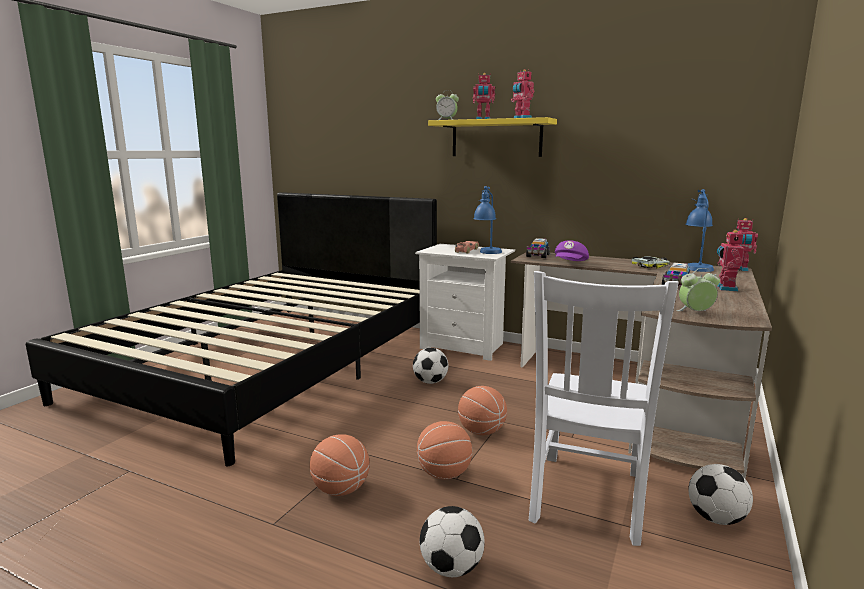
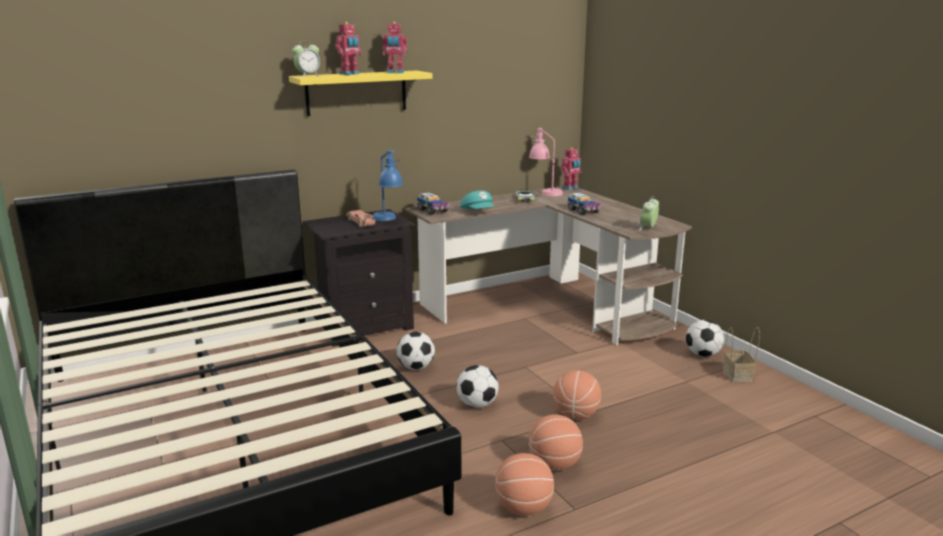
camera: 55 degrees left, 5 degrees up
(451, 568) = (685, 450): football -> football (477, 405)
(465, 346) = (364, 326): white nightstand -> black nightstand
(482, 431) = (532, 379): basketball -> basketball (524, 508)
(570, 264) = (478, 212): purple cap -> turquoise cap
(587, 499) = (653, 380): white chair -> none
(696, 266) = (544, 192): blue table lamp -> pink table lamp
(709, 566) = (738, 376): none -> basket
(725, 288) = (607, 206): toy robot -> none

